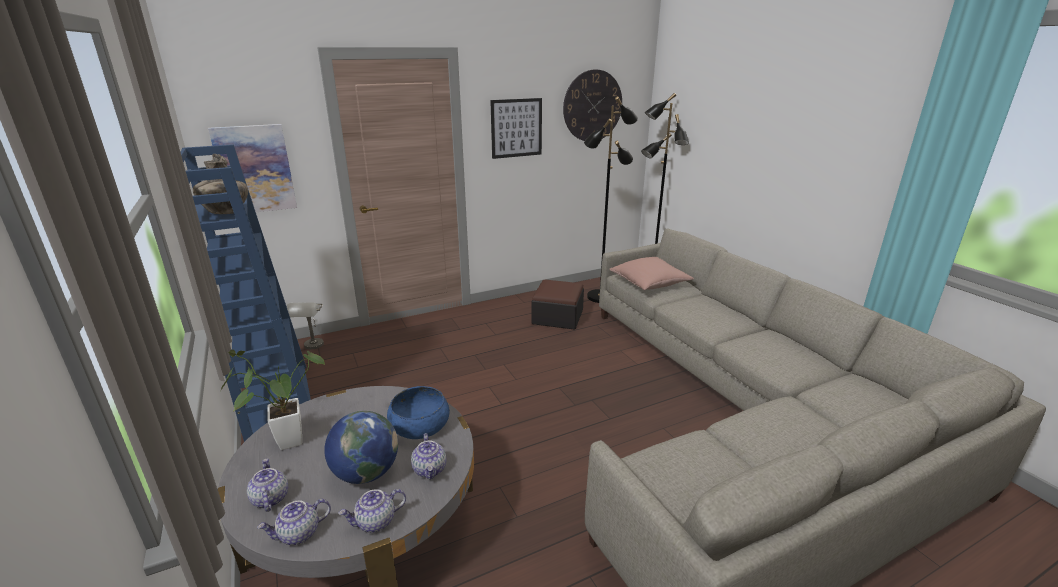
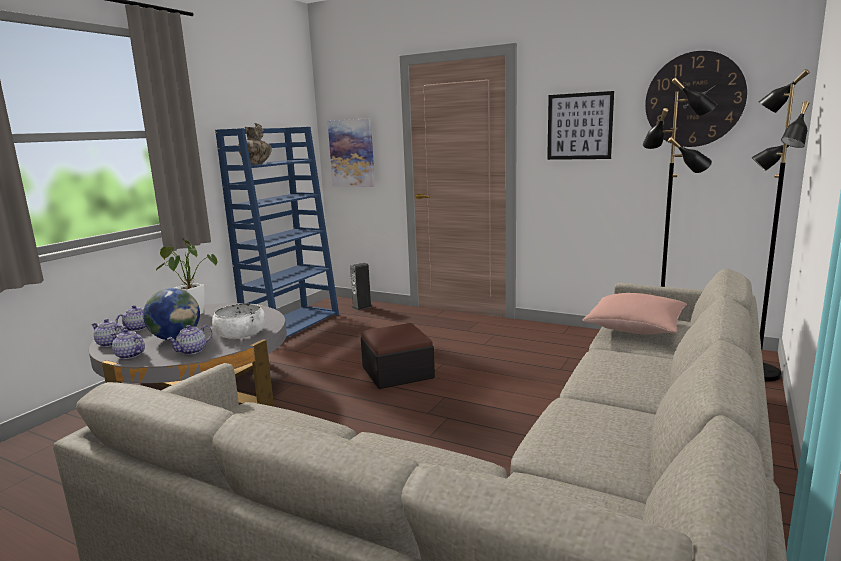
camera: 55 degrees right, 10 degrees down
(312, 348) = (362, 307): grey table lamp -> speaker
(419, 425) = (240, 333): blue bowl -> white bowl
(557, 317) = (568, 354): ottoman -> ottoman (397, 372)

